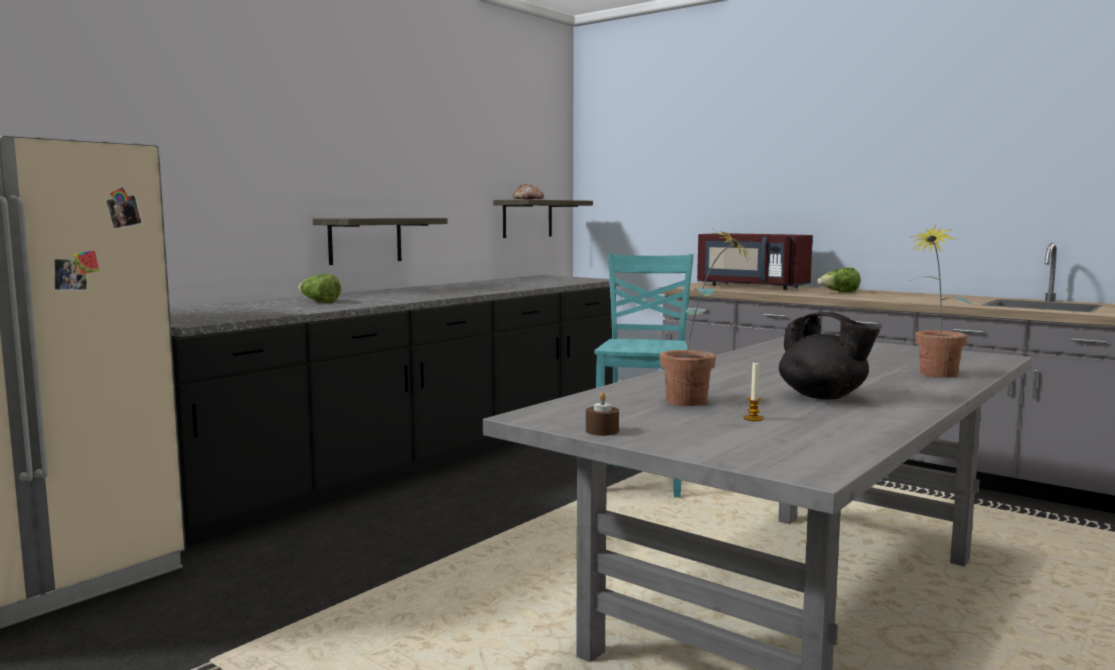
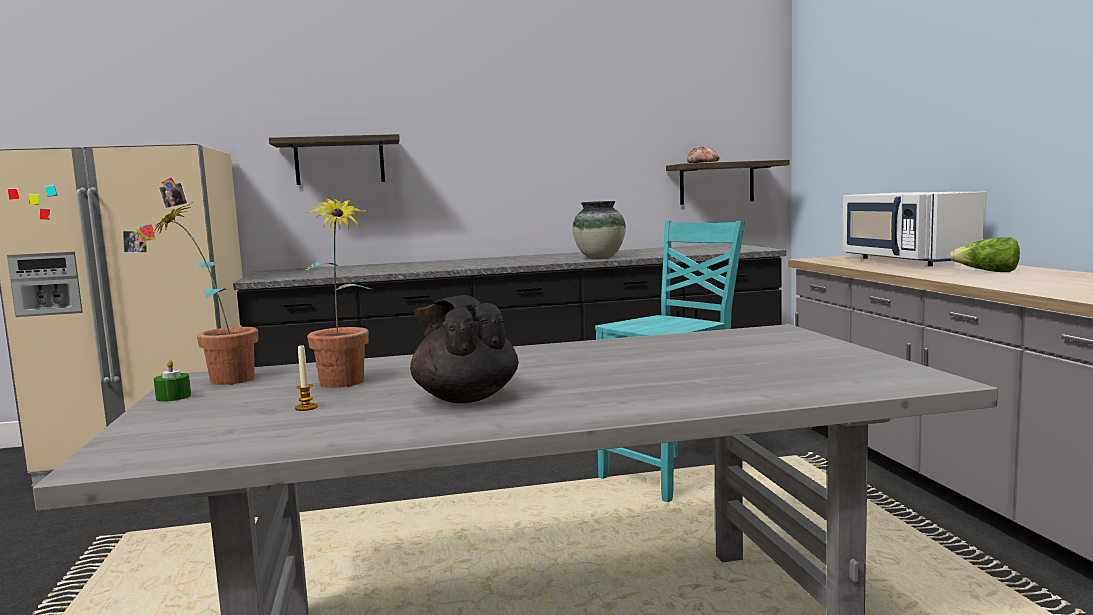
camera: 40 degrees right, 0 degrees up
(319, 302) = (411, 266): lettuce -> none
(365, 240) = (503, 210): shelf -> shelf (339, 161)
(494, 289) = (599, 258): none -> vase
(602, 431) = (173, 397): brown candle -> green candle
(751, 286) = (905, 261): red microwave -> white microwave
(824, 397) = (465, 398): black teapot -> black teapot turned 150 degrees clockwise
(933, 375) = (704, 393): potted plant -> potted plant (218, 380)

